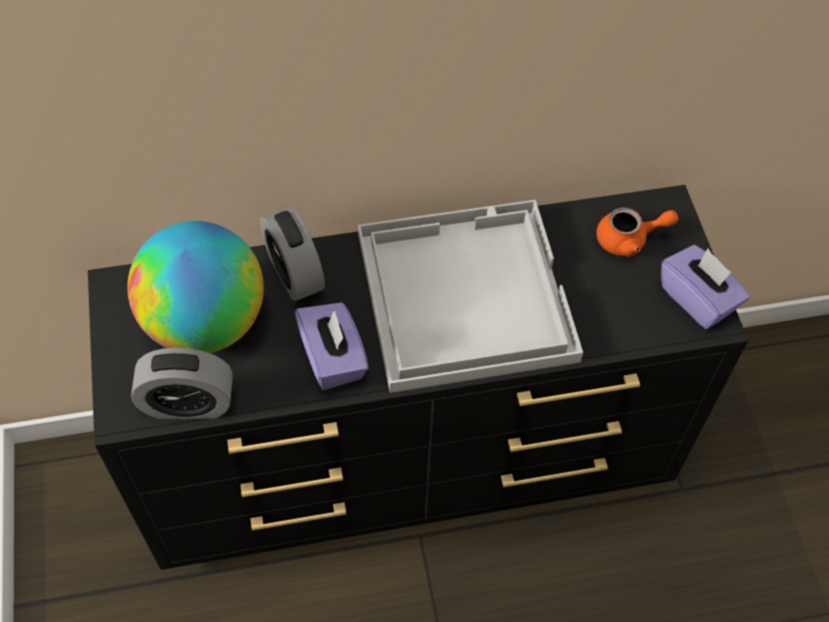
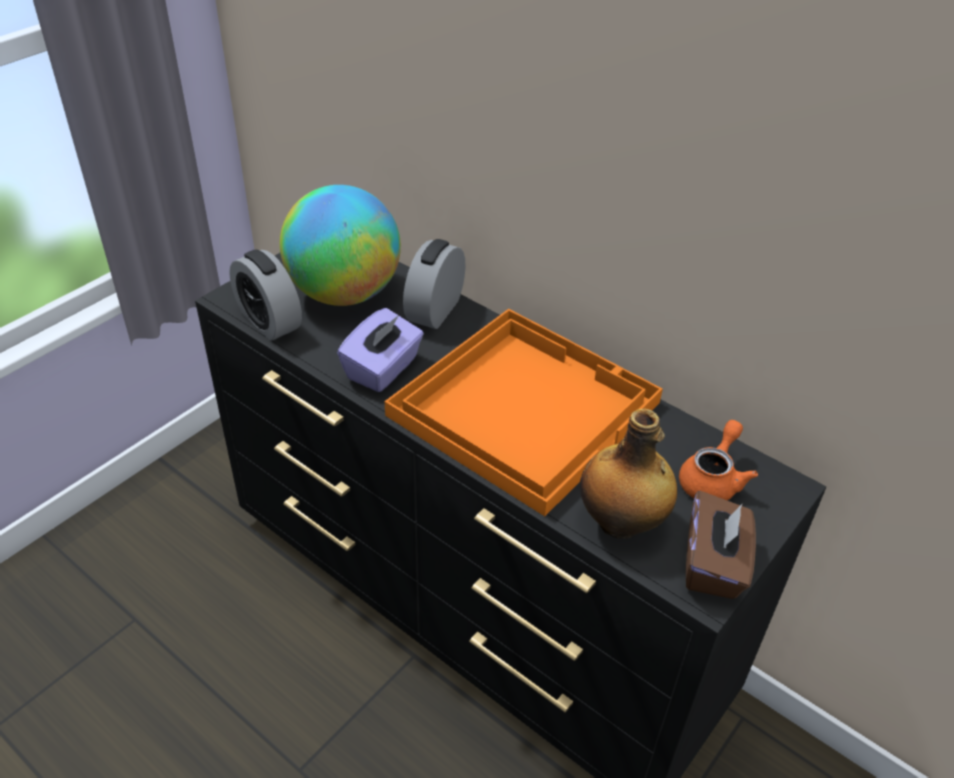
camera: 50 degrees right, 15 degrees down
(463, 295) = (523, 407): white tray -> orange tray
(623, 322) = (621, 523): none -> bottle
(629, 240) = (712, 479): orange teapot -> orange teapot turned 105 degrees counterclockwise
(698, 299) = (713, 565): purple tissue box -> brown tissue box

